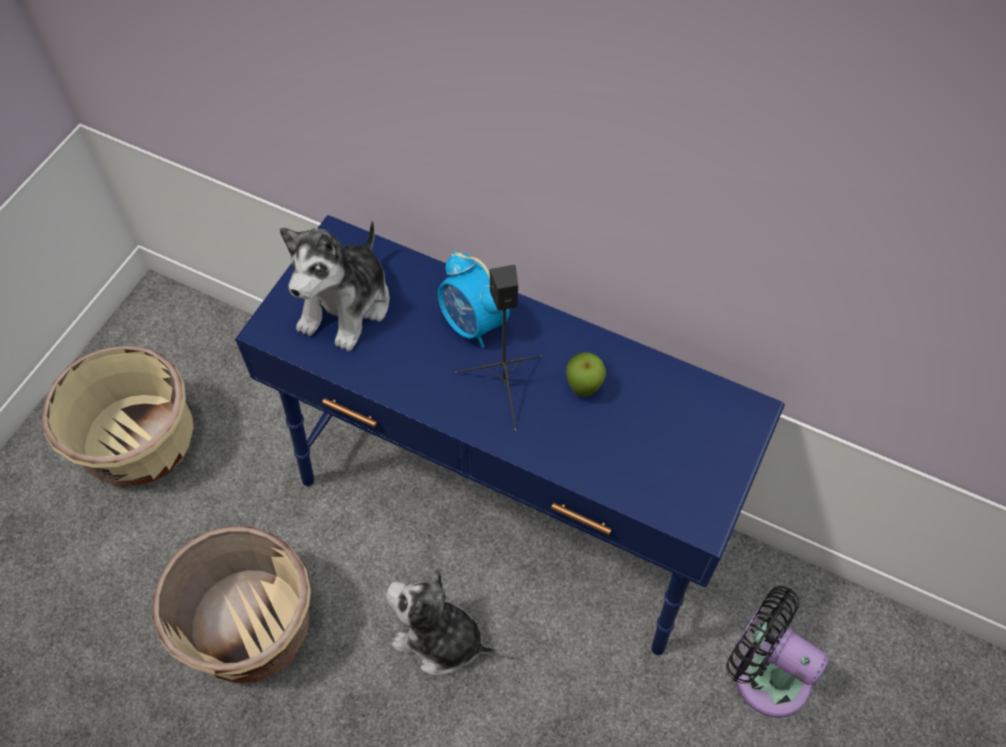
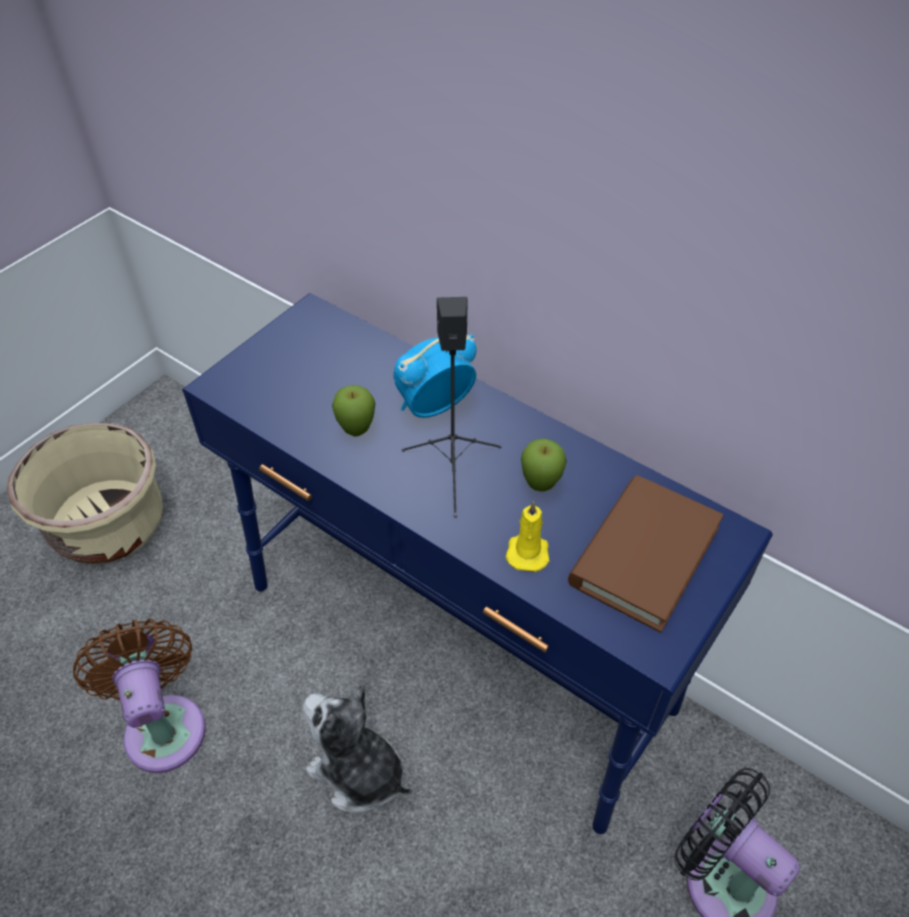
camera: 10 degrees right, 10 degrees down
(250, 627) = (163, 724): beige planter -> brown fan
(346, 305) = (305, 373): plush toy -> none
(410, 359) = (357, 431): none -> apple
(473, 323) = (433, 406): alarm clock -> alarm clock turned 90 degrees clockwise
(583, 453) = (527, 551): none -> yellow candle
(681, 441) = (644, 555): none -> brown book

